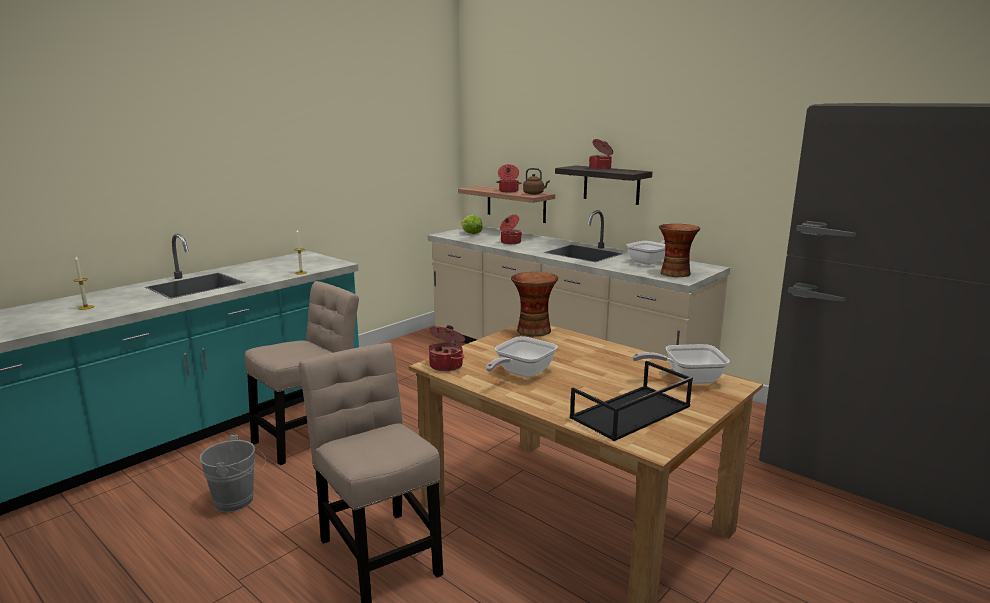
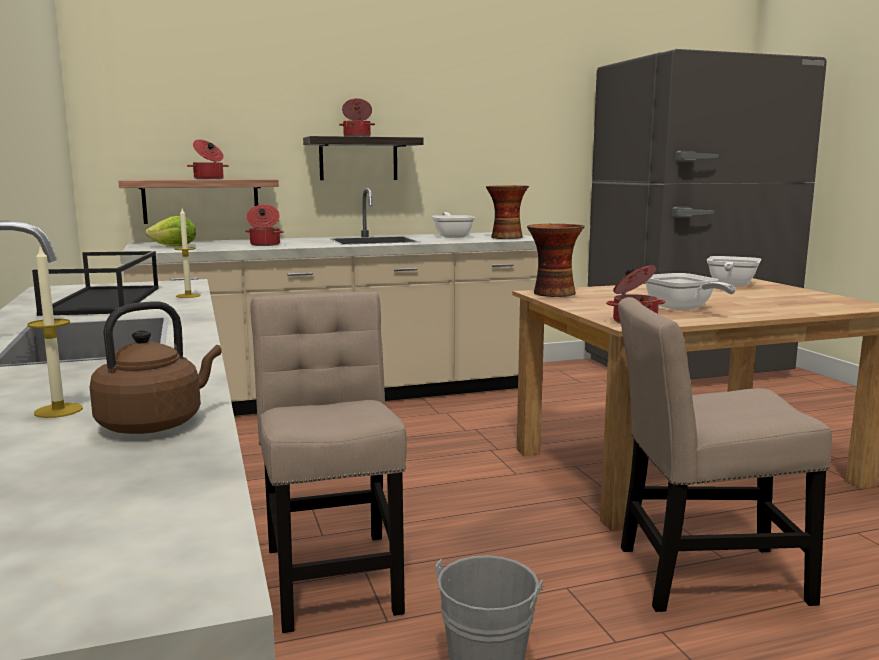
camera: 60 degrees left, 5 degrees down
(534, 194) = (255, 178): brown kettle -> brown kettle (155, 424)
(631, 413) = (802, 301): black tray -> black tray (105, 301)

